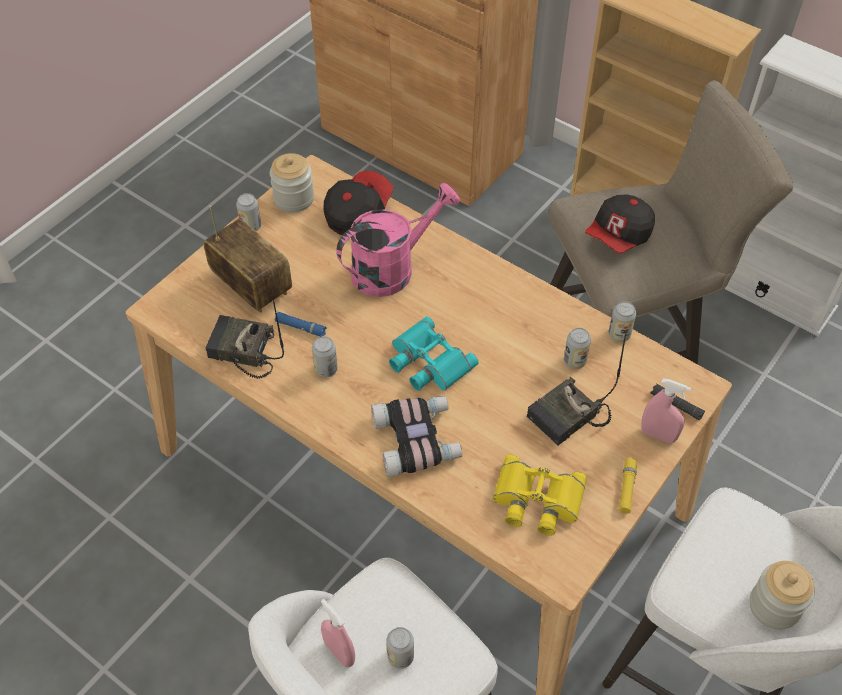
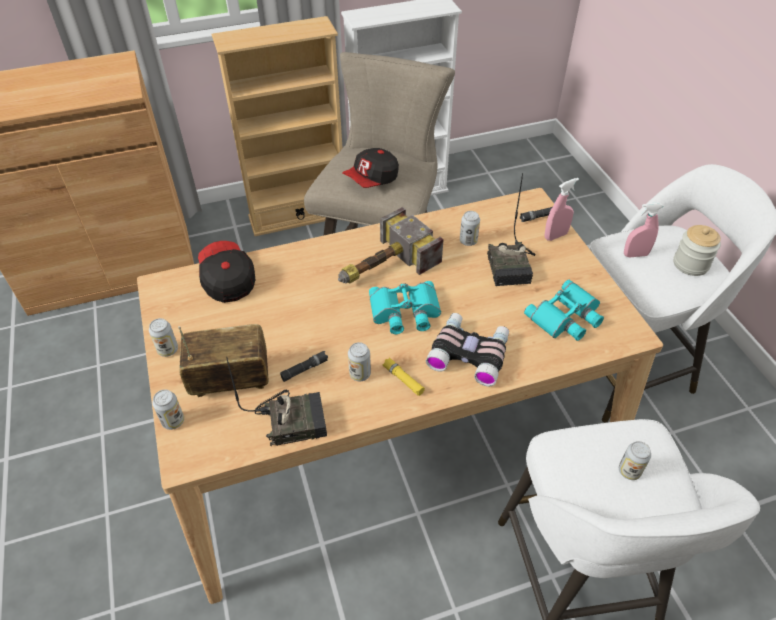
camera: 55 degrees left, 5 degrees down
(242, 352) = (293, 420): radio -> radio turned 150 degrees counterclockwise
(294, 198) = (170, 309): jar -> none
(301, 327) = (304, 369): blue flashlight -> black flashlight
(339, 652) = (605, 509): pink spray bottle -> pink spray bottle (635, 254)
(392, 268) = (301, 288): pink watering can -> none
(471, 311) = (381, 267): none -> hammer
(536, 501) = (567, 317): yellow binoculars -> turquoise binoculars
(619, 236) = (372, 179): cap -> cap turned 60 degrees clockwise
(619, 334) = (465, 211): can -> can (173, 421)
(627, 488) = (586, 270): yellow flashlight -> yellow flashlight (403, 379)

